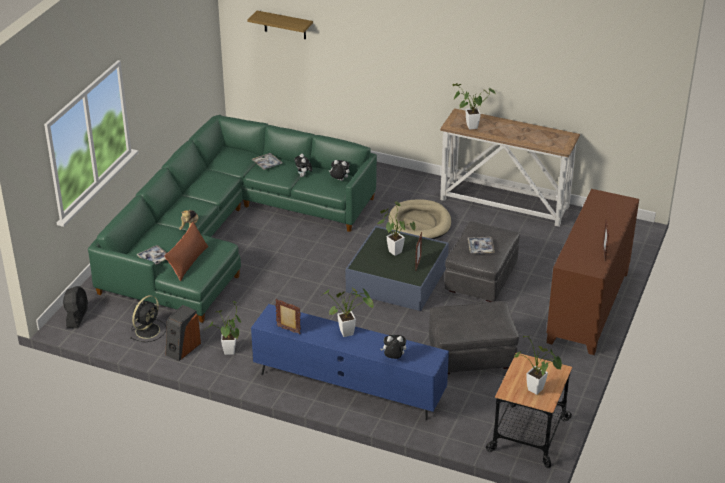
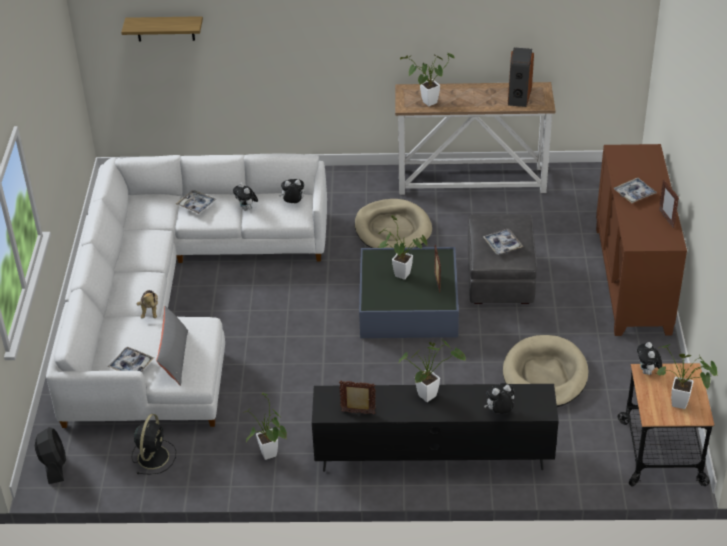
camera: 20 degrees left, 5 degrees up
(182, 348) = (210, 467): speaker -> speaker (519, 95)
(188, 262) = (174, 358): brown pillow -> grey pillow
(225, 231) = (173, 300): green sofa -> white sofa
(349, 387) = (433, 456): blue tv stand -> black tv stand
(471, 356) = (545, 375): grey ottoman -> beige dog bed
(525, 361) = (647, 372): none -> plush toy
(590, 229) = (634, 194): none -> tray

